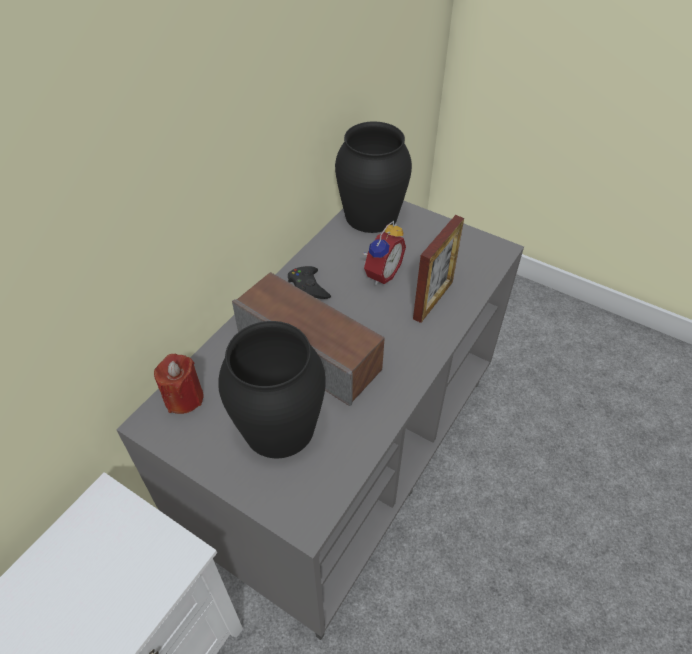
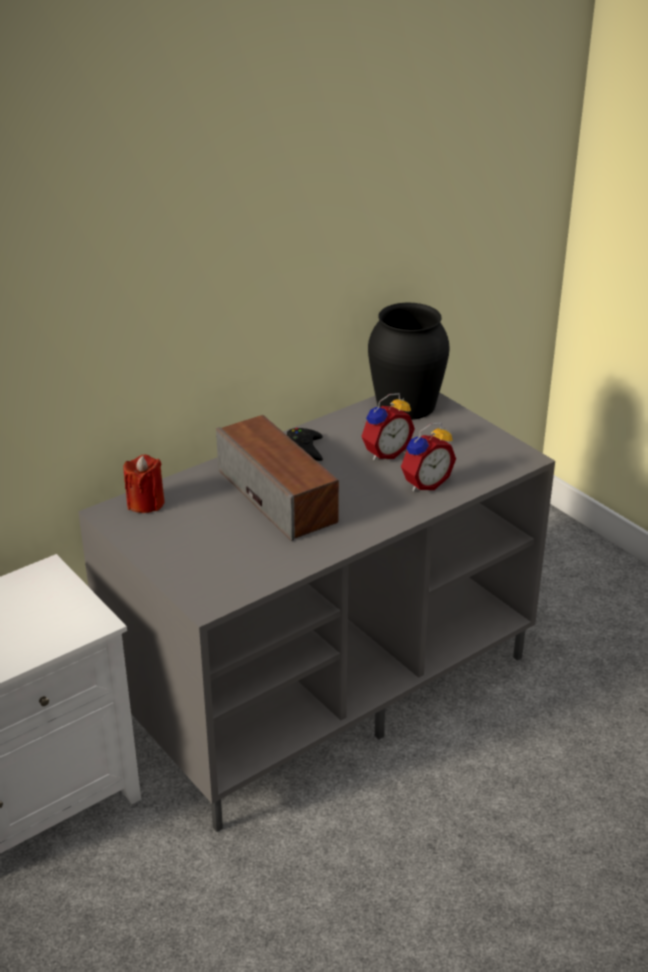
camera: 20 degrees right, 15 degrees down
(278, 427) = (217, 540): black vase -> none
(433, 300) = (424, 483): picture frame -> alarm clock

